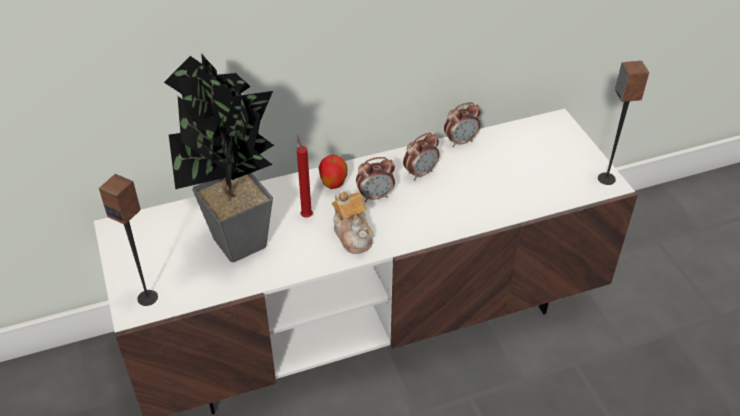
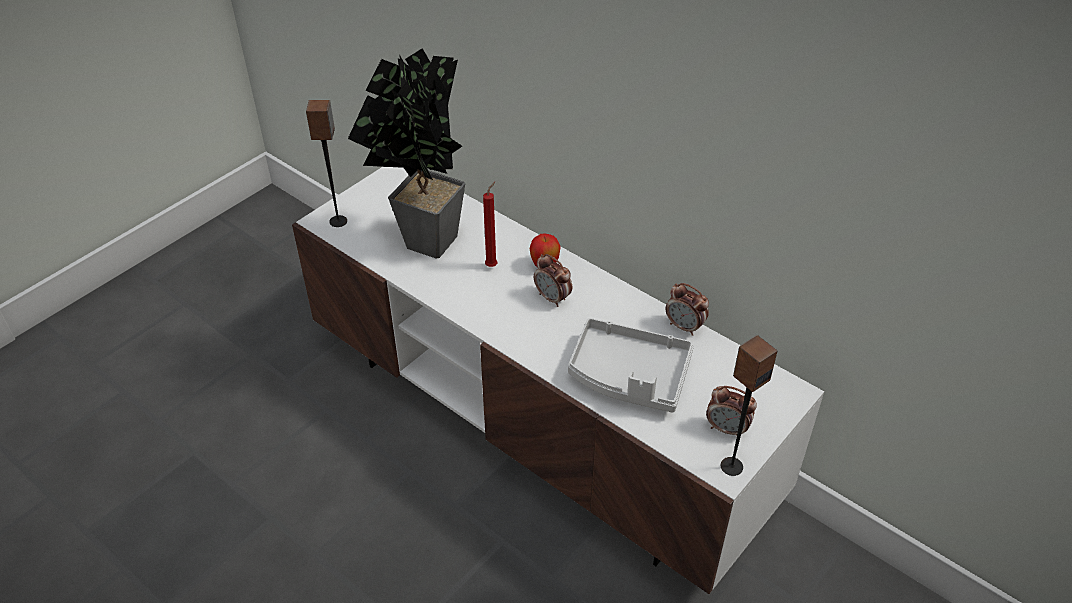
camera: 60 degrees right, 0 degrees up
(353, 234) = (491, 304): teapot -> none
(420, 173) = (611, 316): alarm clock -> alarm clock (727, 429)
(490, 191) = (629, 376): none -> grey tray

